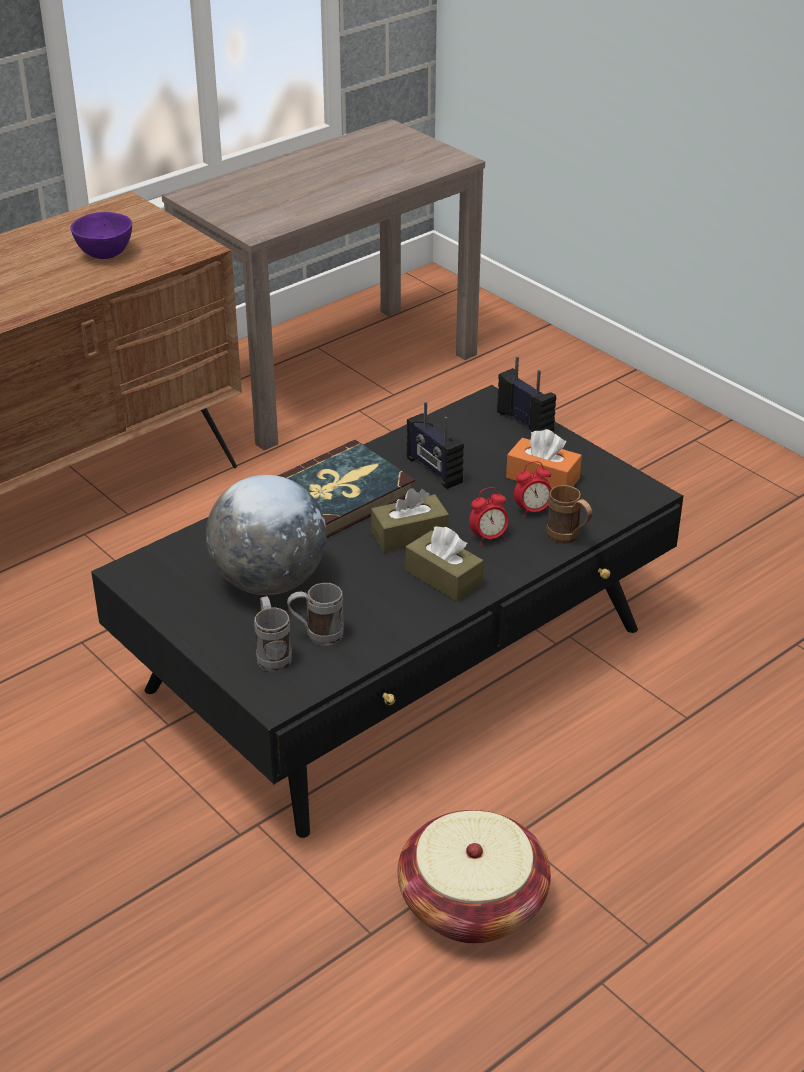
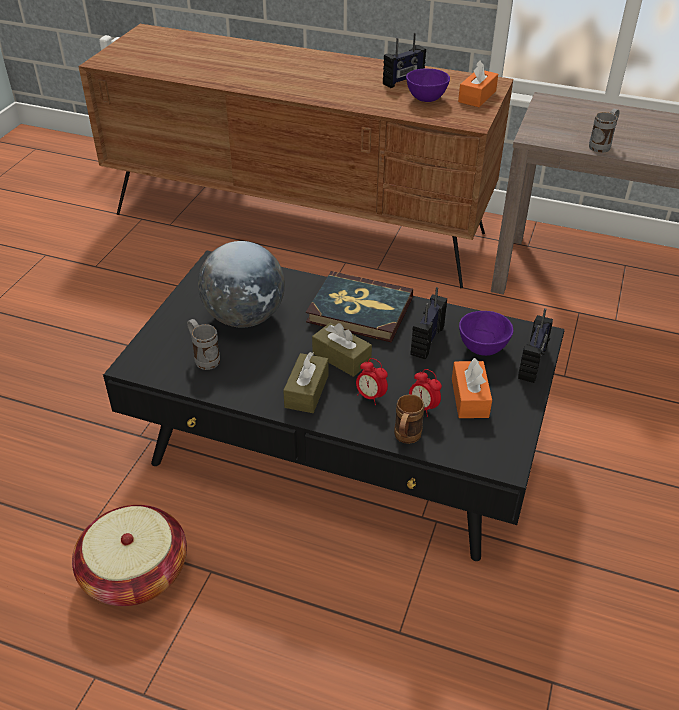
camera: 60 degrees right, 5 degrees up
(39, 252) = (403, 81): none -> radio
(143, 225) = (477, 96): none -> orange tissue box
(272, 654) = (174, 347): grey mug -> grey mug (602, 145)
(477, 442) = (482, 348): none -> purple bowl

